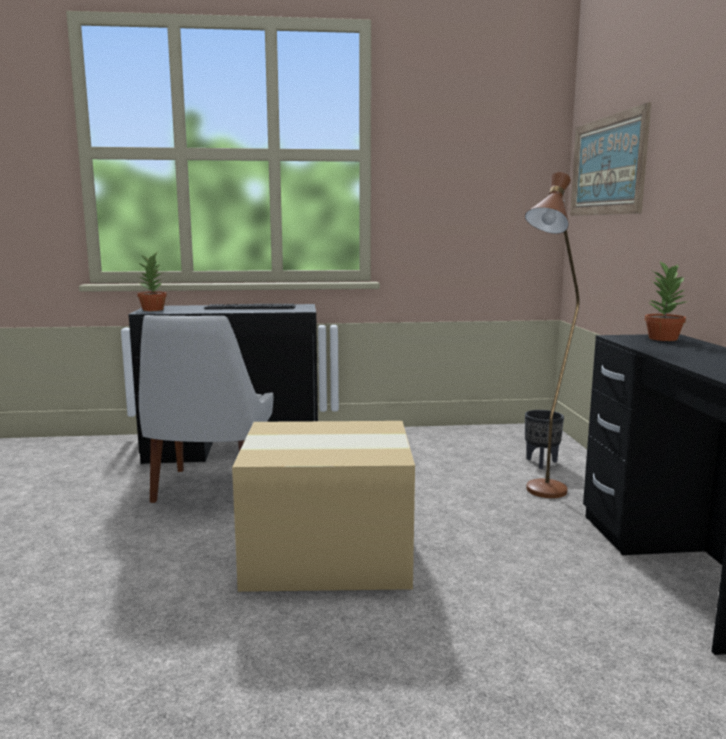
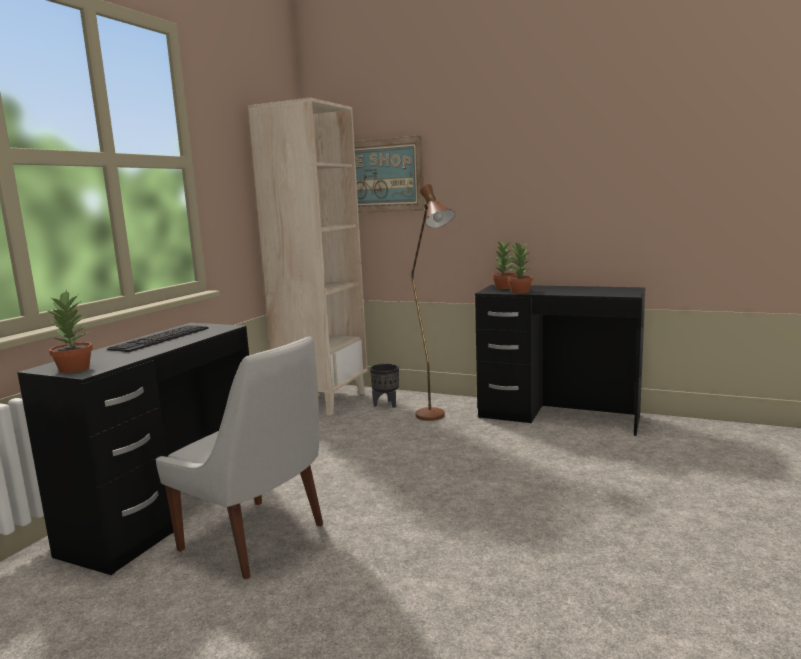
camera: 60 degrees left, 0 degrees up
(330, 554) = (454, 506): cardboard box -> none
(505, 435) = (323, 400): none -> beige bookcase
(645, 345) = (519, 292): none -> potted plant

